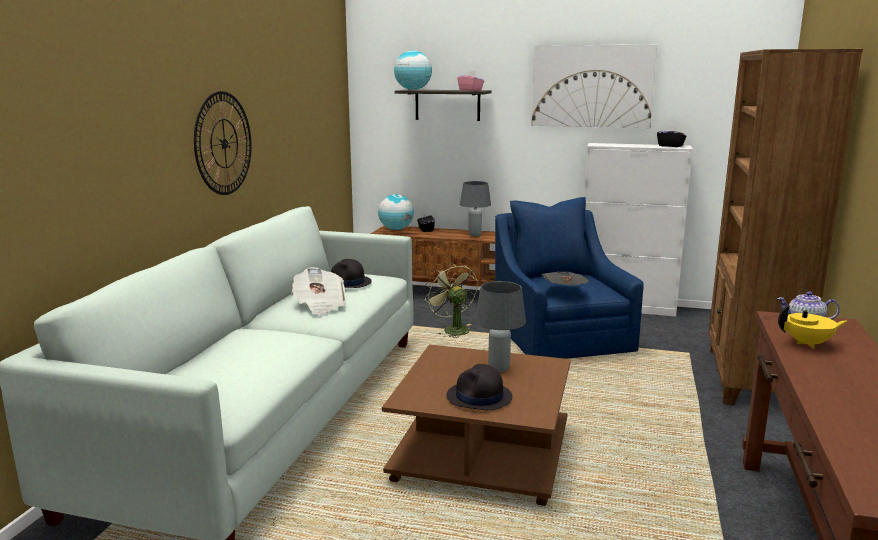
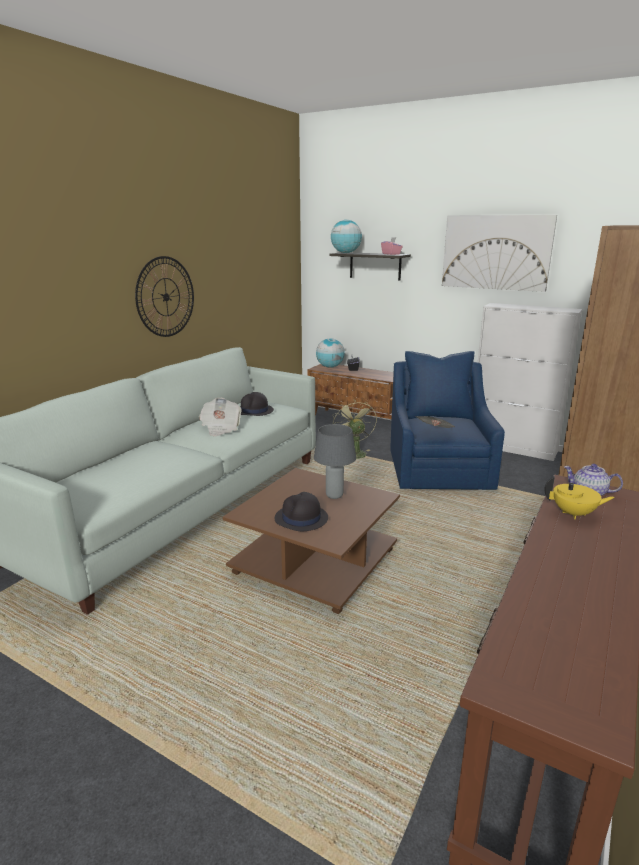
camera: 15 degrees right, 5 degrees up
(475, 235) = (389, 376): grey table lamp -> none
(670, 146) = (561, 309): black tissue box -> none

